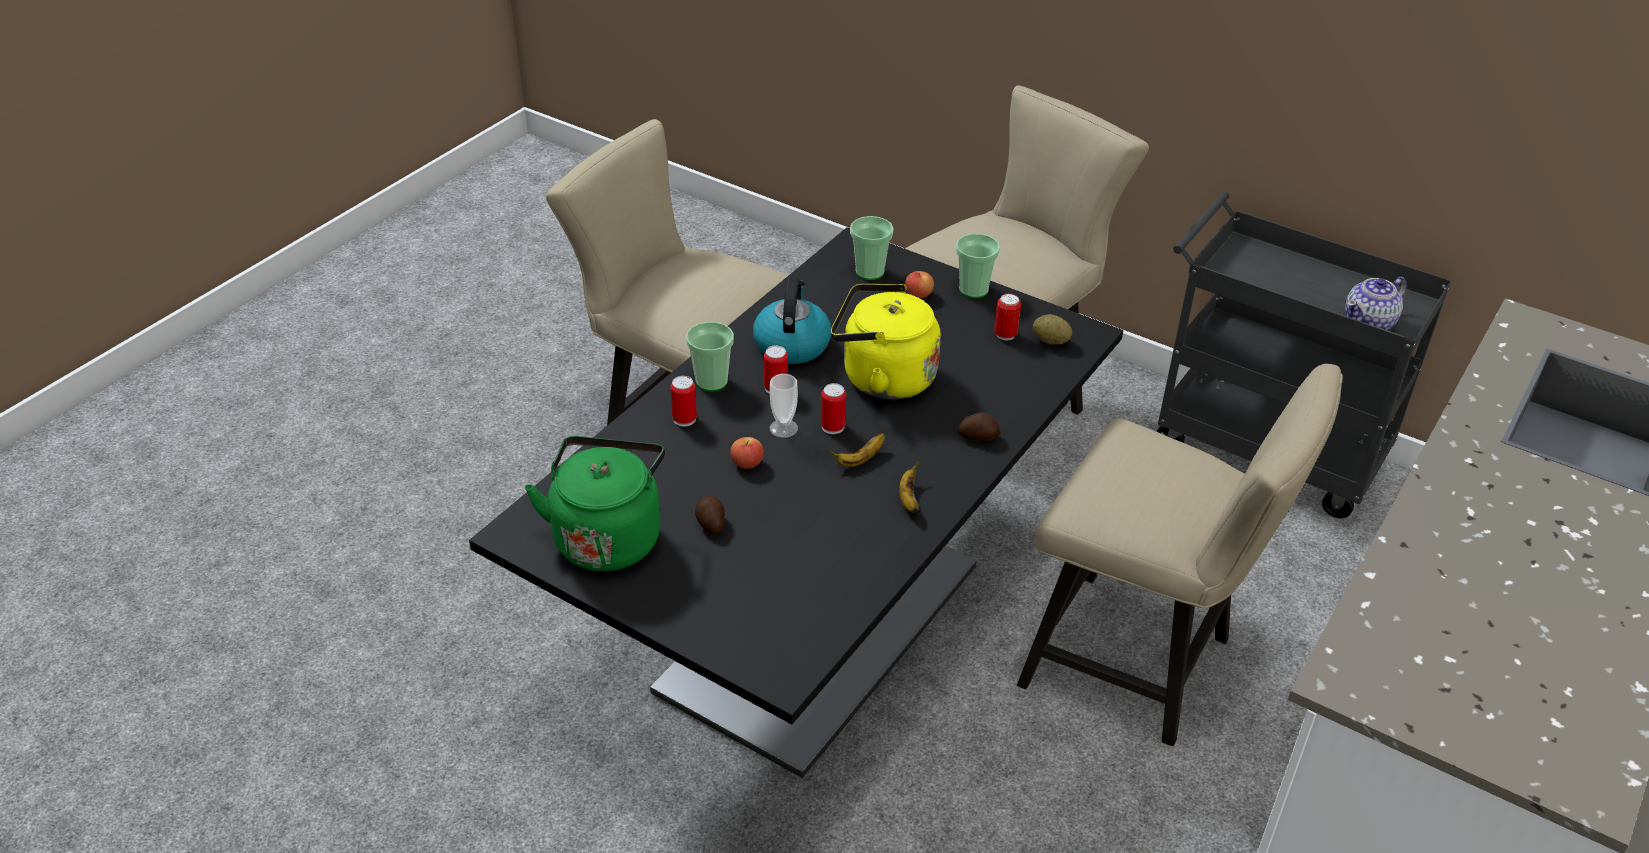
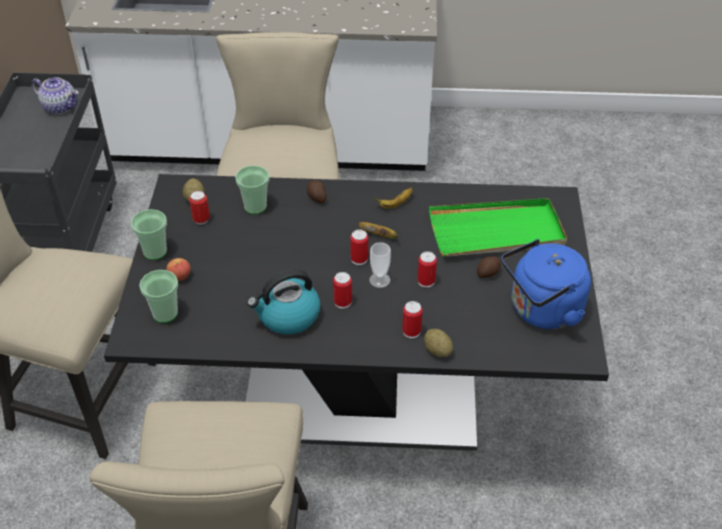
camera: 120 degrees left, 5 degrees up
(608, 536) = (542, 310): green kettle -> blue kettle
(639, 426) = (437, 350): none -> potato
(711, 381) = (362, 337): cup -> cup (255, 207)
(747, 463) = (426, 281): apple -> can
(773, 569) = (497, 232): none -> green tray
(882, 377) = (291, 257): yellow kettle -> none

